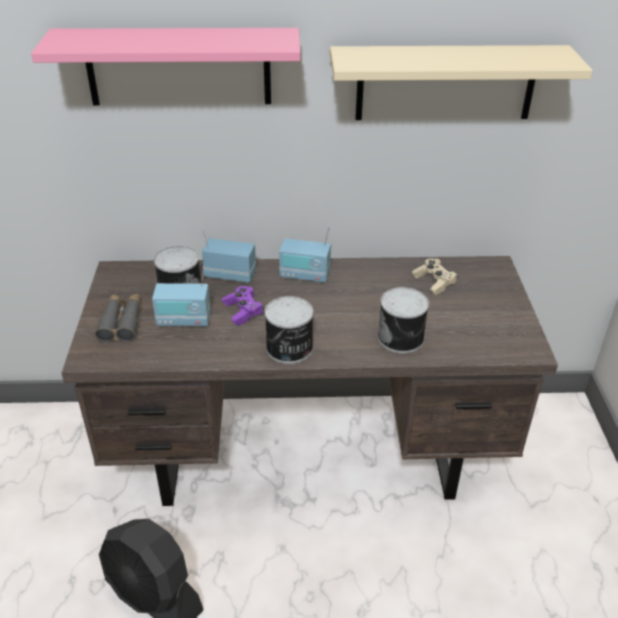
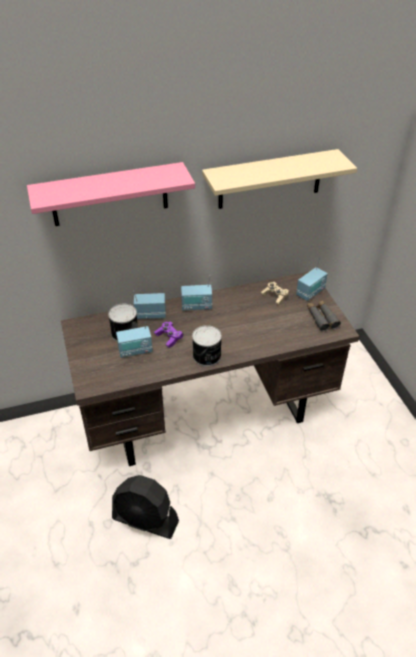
camera: 15 degrees left, 5 degrees up
(121, 322) = (97, 360): grey binoculars -> grey binoculars (321, 318)
(402, 338) = (269, 336): can -> none
(495, 286) = (310, 293): none -> radio

